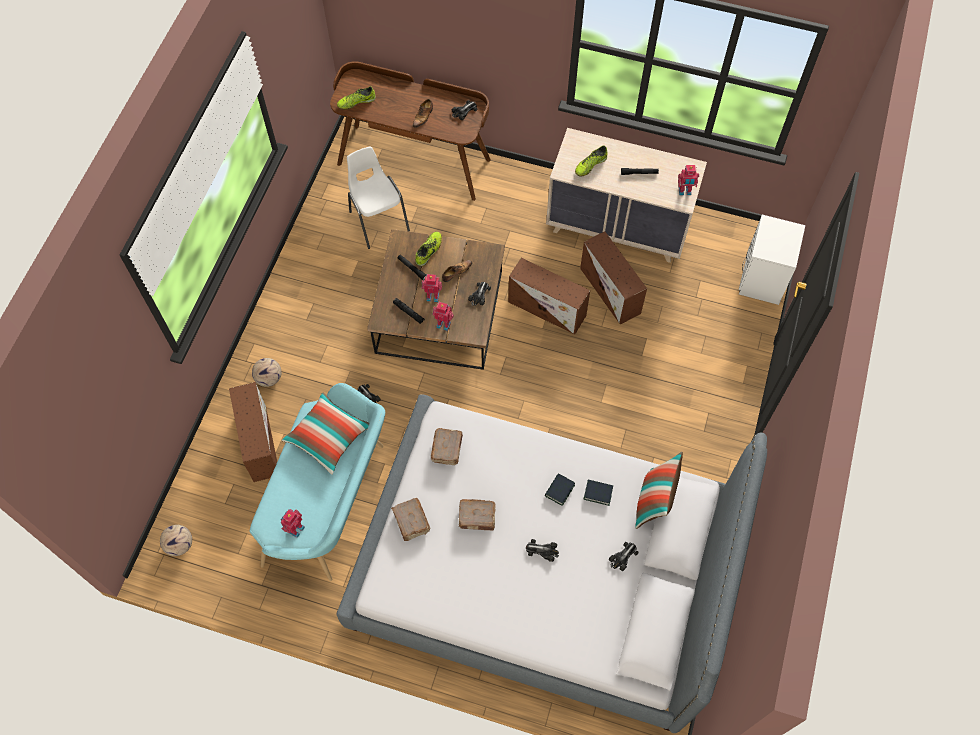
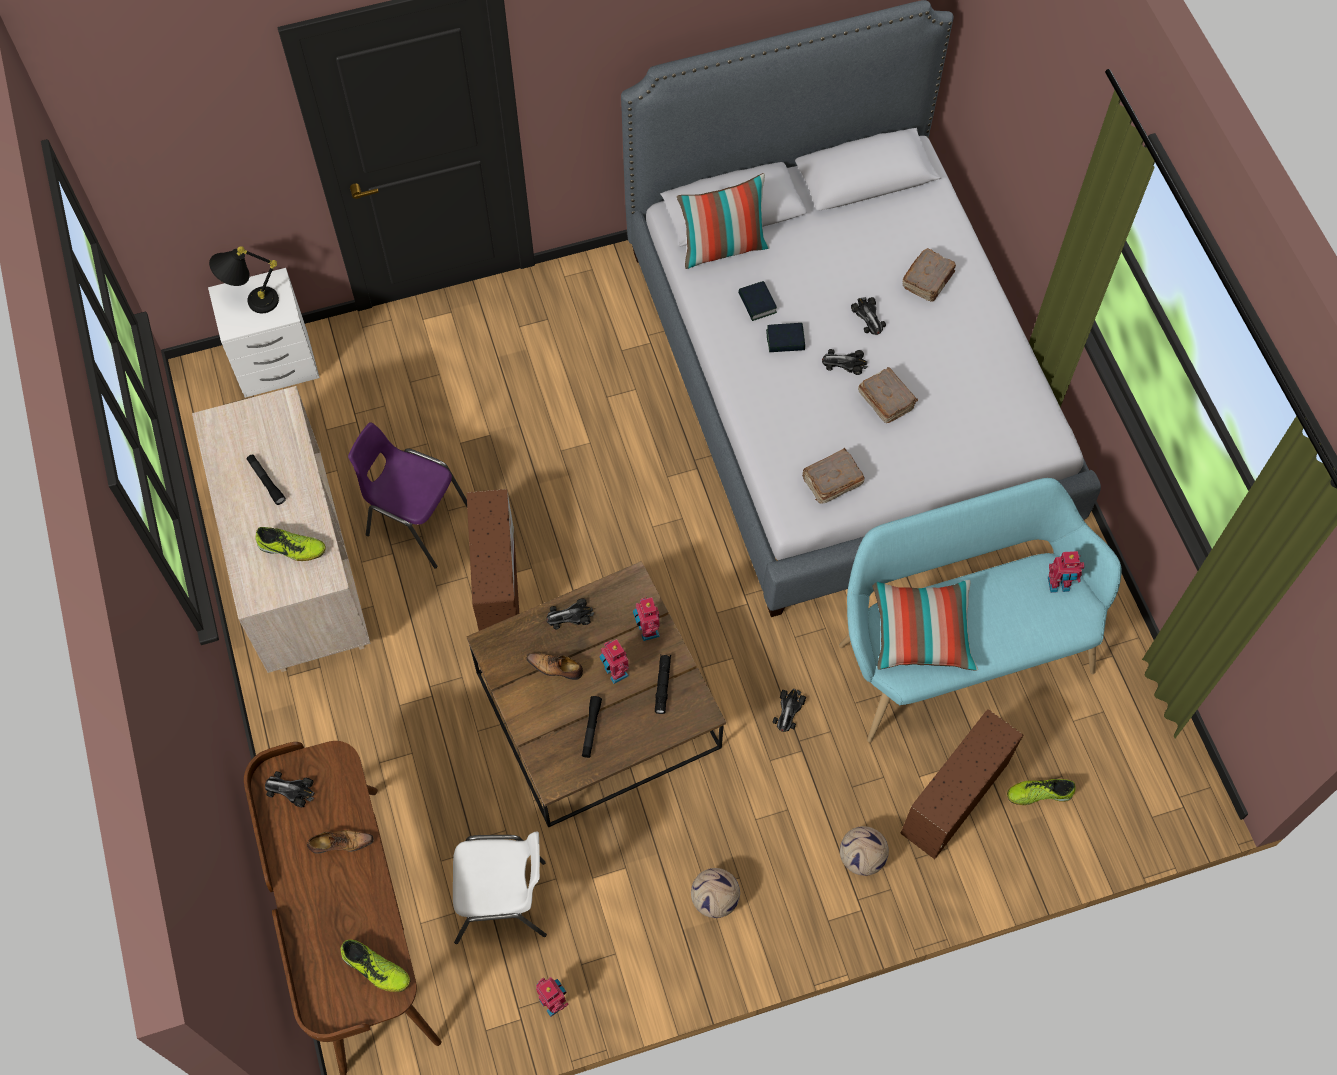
camera: 125 degrees left, 0 degrees up
(179, 545) = (1153, 788): football -> football (715, 900)
(378, 220) = (503, 901): white chair -> white chair turned 120 degrees counterclockwise
(411, 522) = (948, 462): brown book -> brown book (928, 280)
(429, 251) = (545, 727): shoe -> shoe (1039, 794)
(610, 291) = (416, 521): brown storage box -> purple chair
(623, 557) = (810, 242): toy car -> toy car (844, 363)
(684, 191) = (263, 412): toy robot -> toy robot (554, 1002)
(779, 239) = (251, 303): none -> black table lamp

